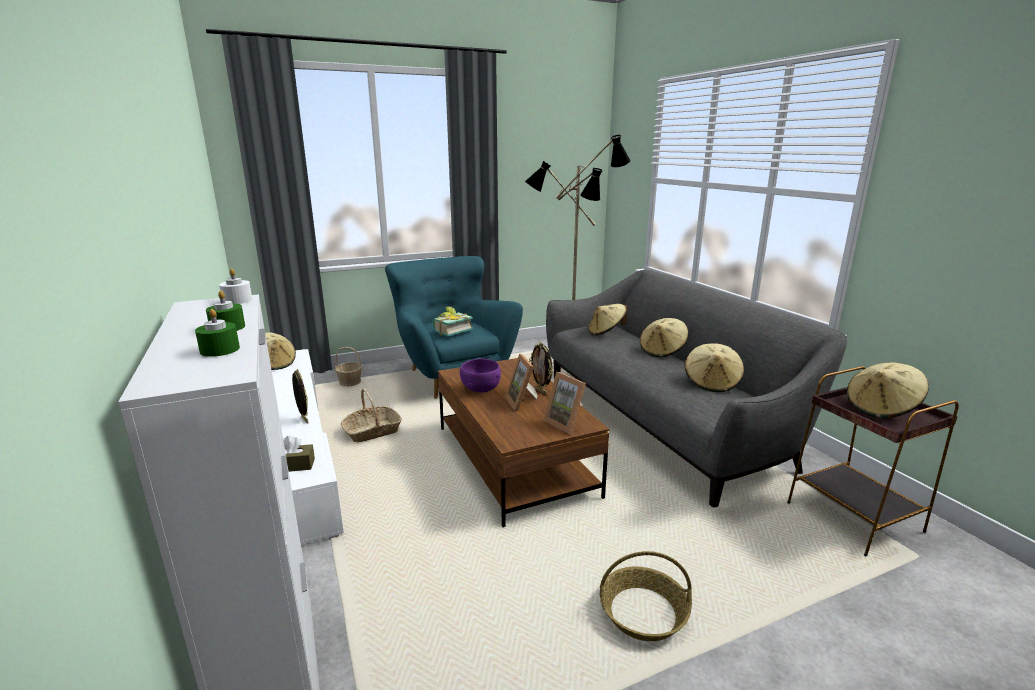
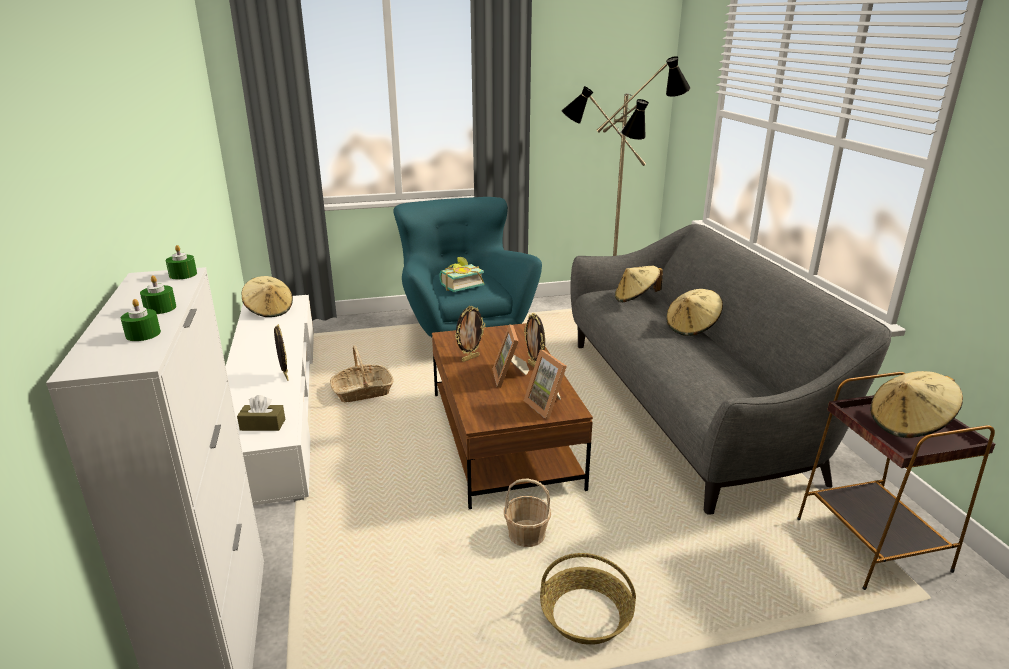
camera: 10 degrees right, 5 degrees up
(237, 300) = (183, 274): white candle -> green candle
(350, 382) = (352, 333): basket -> basket (526, 535)
(481, 389) = (470, 358): purple bowl -> picture frame
(712, 383) = (732, 373): beige hat -> none

